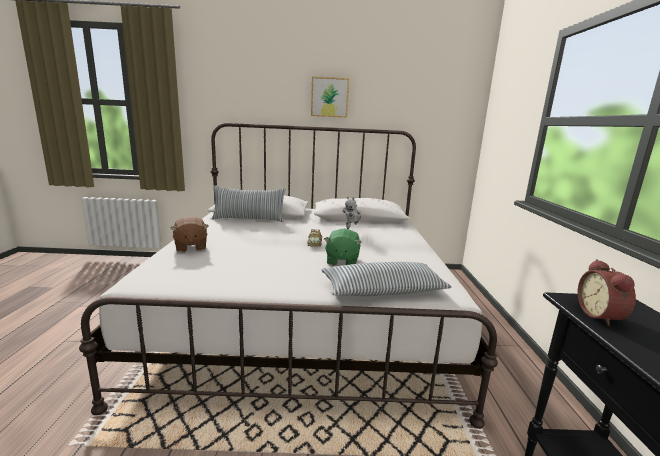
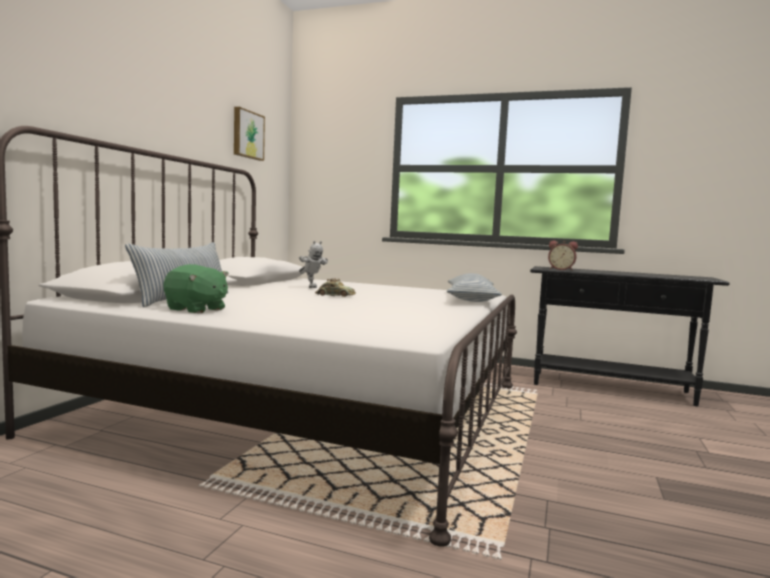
camera: 70 degrees left, 10 degrees down
(190, 247) = (291, 320): brown plush toy -> none
(329, 97) = (170, 112): picture -> picture (247, 134)
(341, 261) = (398, 297): green plush toy -> green plush toy (196, 309)

